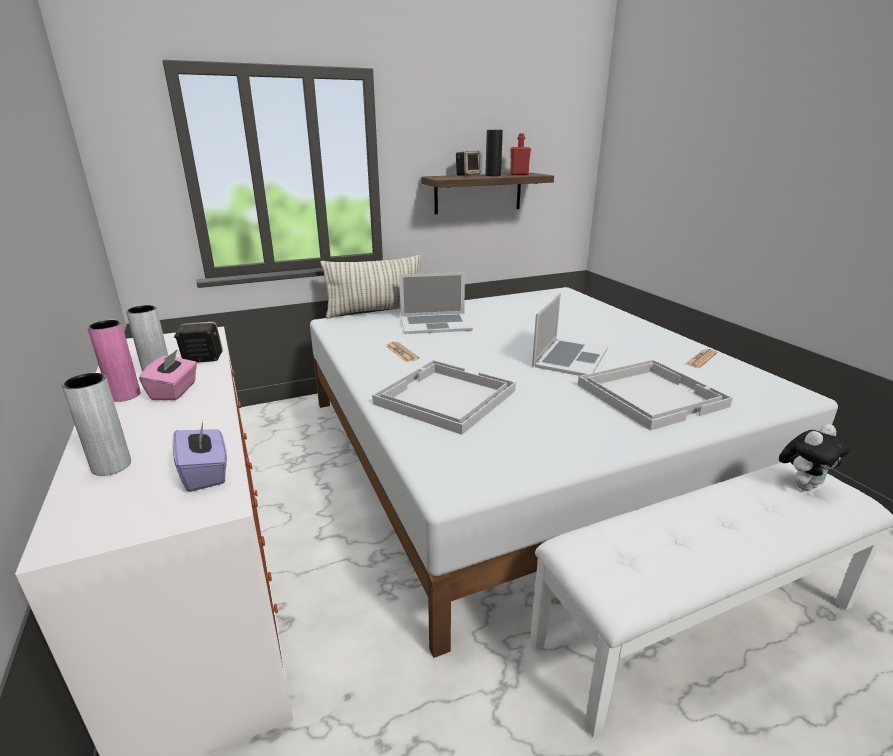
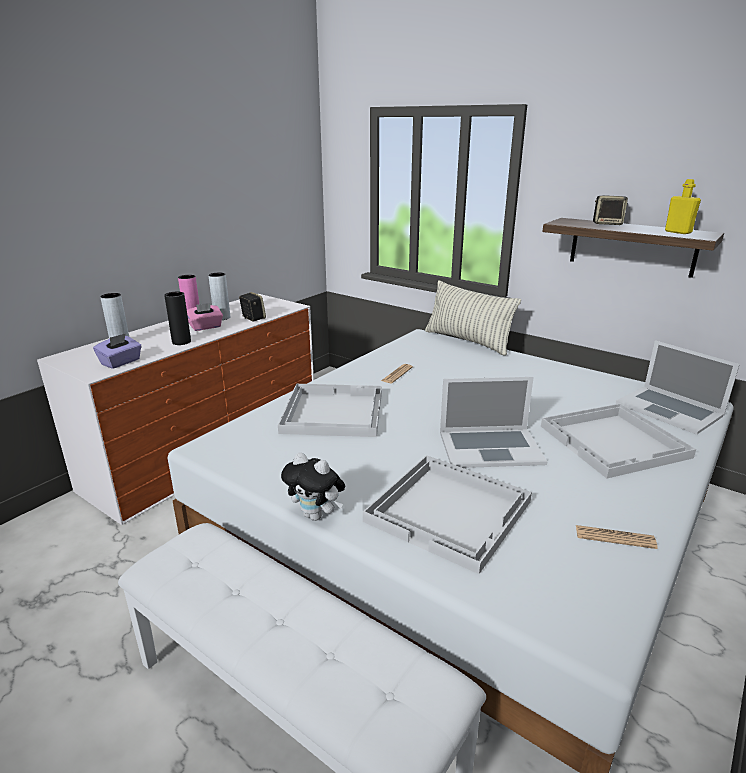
camera: 60 degrees right, 0 degrees up
(435, 323) = (479, 368): laptop -> laptop (669, 409)
(493, 175) = (634, 228): black vase -> black vase (181, 342)
(519, 174) = (678, 232): red bottle -> yellow bottle
(591, 324) = (615, 441): none -> white tray
(802, 485) = (397, 684): plush toy -> plush toy (316, 515)

